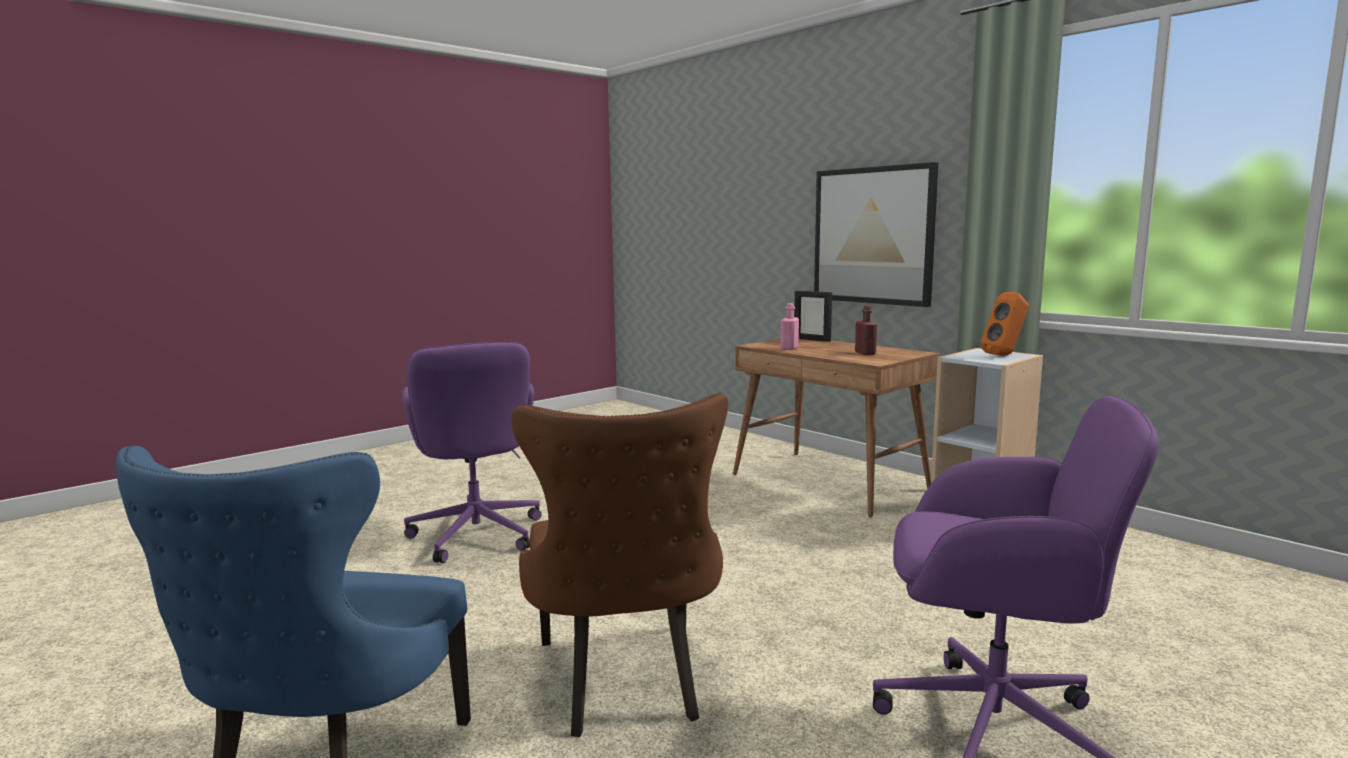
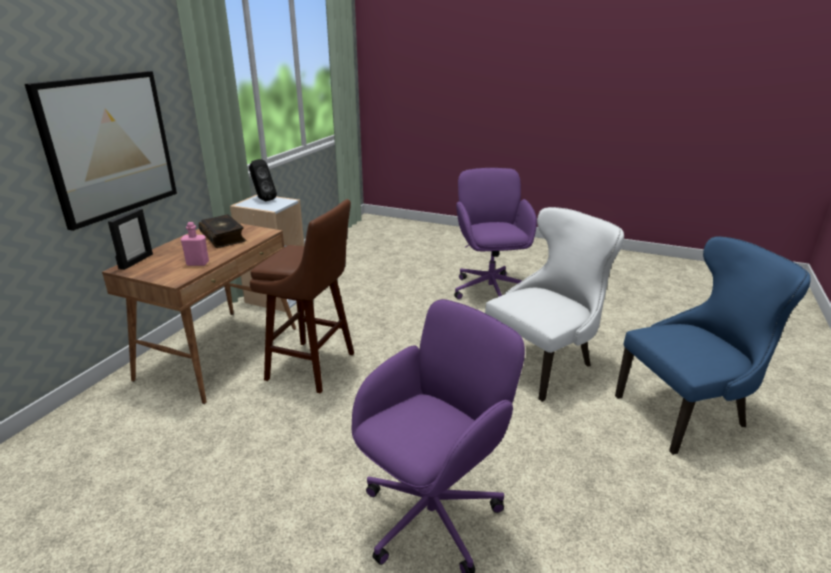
camera: 115 degrees left, 15 degrees up
(625, 680) = (543, 365): brown chair -> white chair
(763, 518) = (314, 367): none -> brown stool
(865, 353) = (224, 237): red bottle -> book
(1005, 355) = (263, 199): orange speaker -> black speaker

